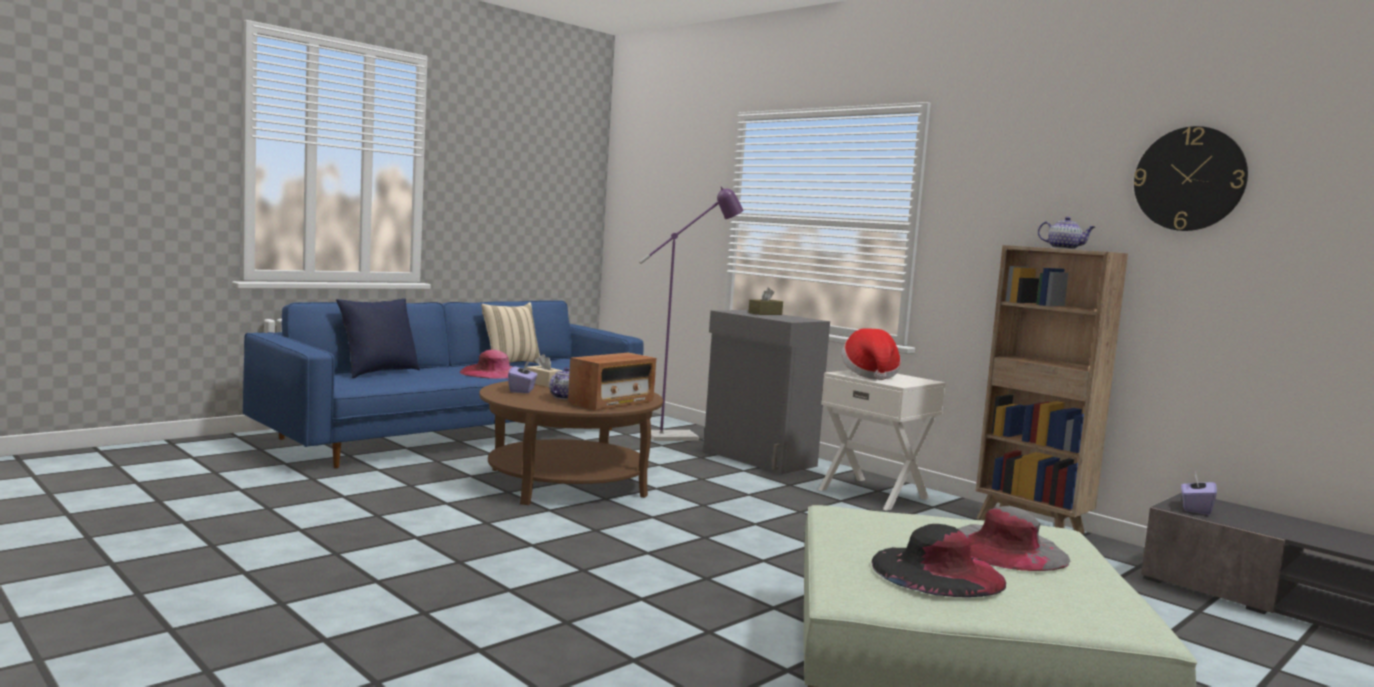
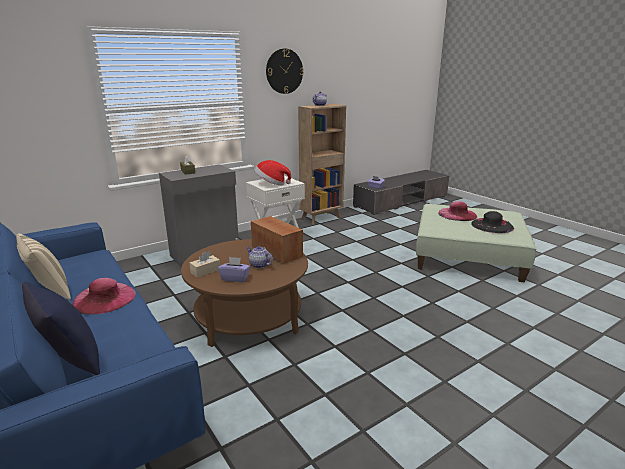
camera: 80 degrees left, 15 degrees up
(681, 437) = (142, 271): purple floor lamp -> none
(1007, 549) = (457, 214): grey hat -> pink hat
(1189, 179) = (345, 72): wall clock -> wall clock (284, 71)

